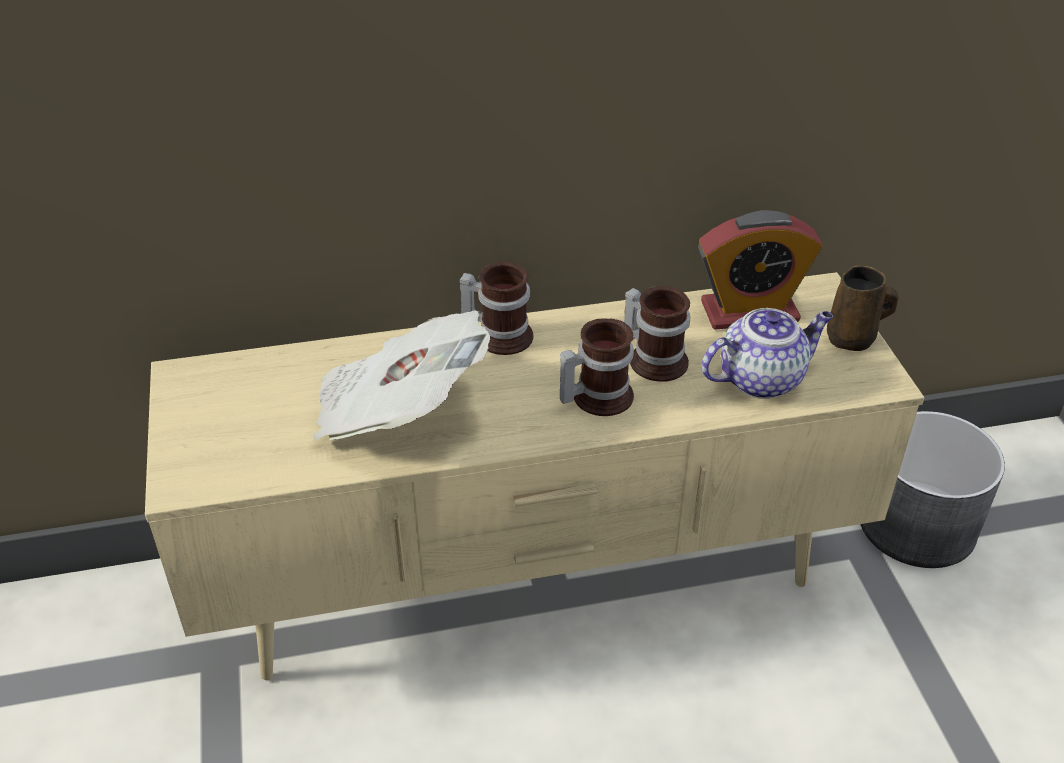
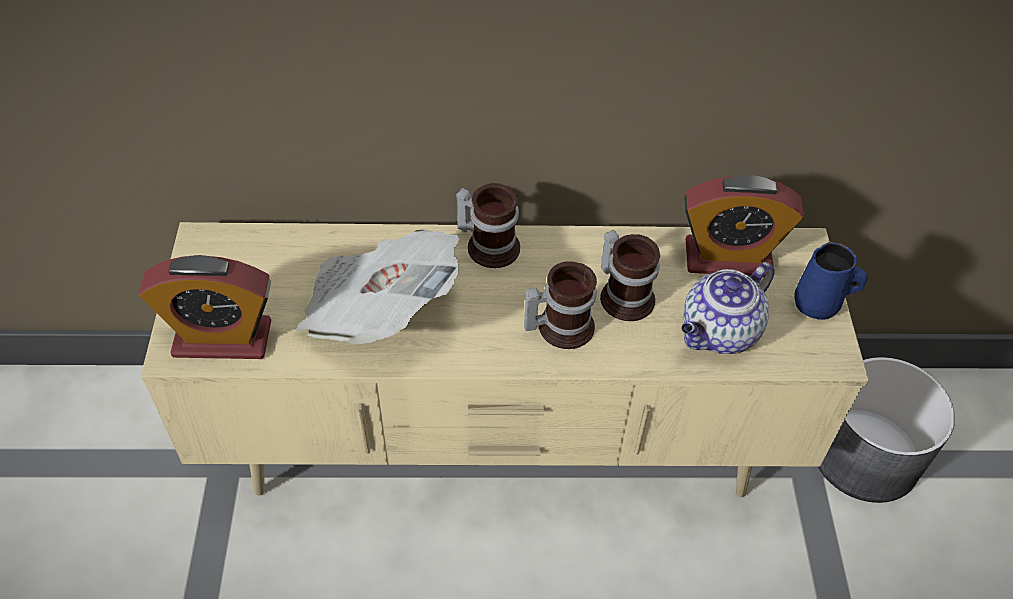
camera: 10 degrees right, 10 degrees up
(230, 464) = (222, 339): none -> alarm clock
(762, 378) = (719, 333): teapot -> teapot turned 150 degrees clockwise
(853, 339) = (819, 305): brown mug -> blue mug

